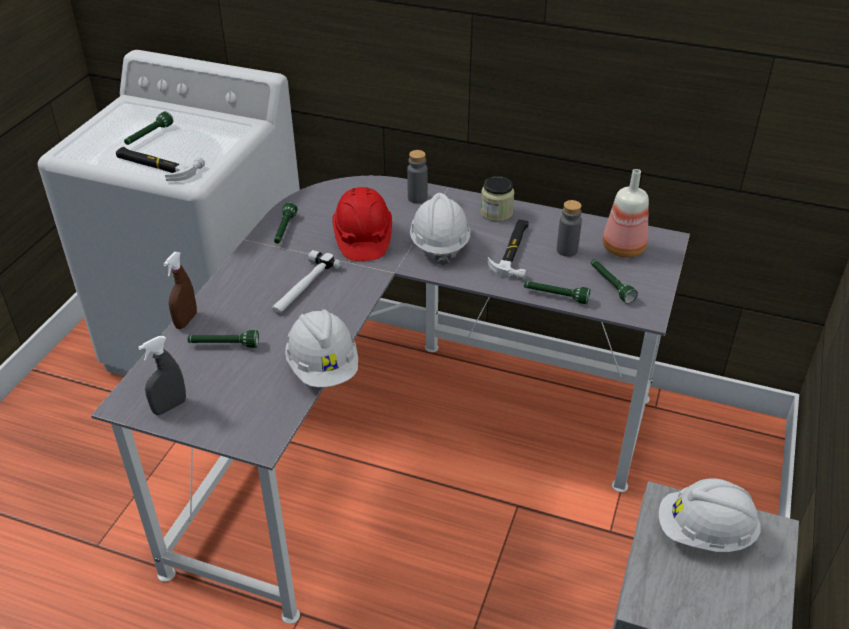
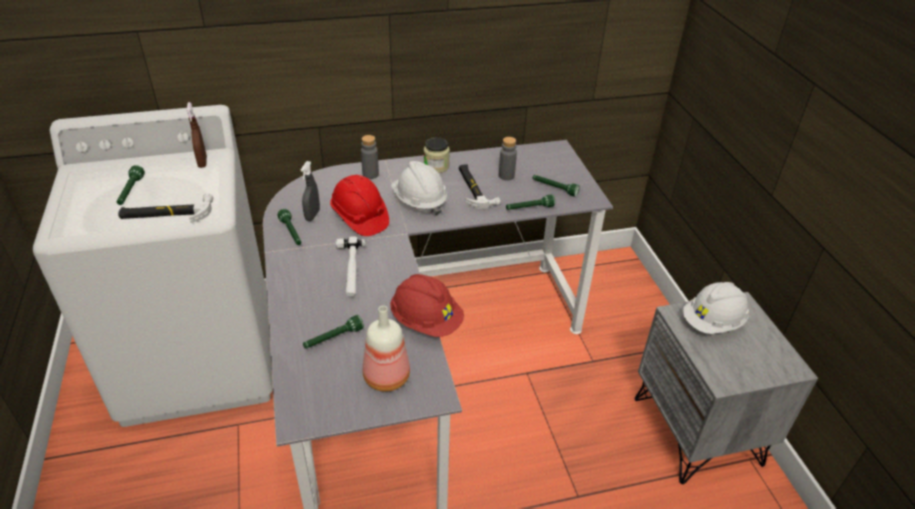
camera: 35 degrees left, 0 degrees up
(169, 407) = (338, 405): grey spray bottle -> grey spray bottle (312, 215)
(186, 321) = (281, 333): brown spray bottle -> brown spray bottle (202, 162)
(323, 367) = (426, 321): white hard hat -> red hard hat
(623, 249) = (539, 163): bottle -> bottle (387, 378)

